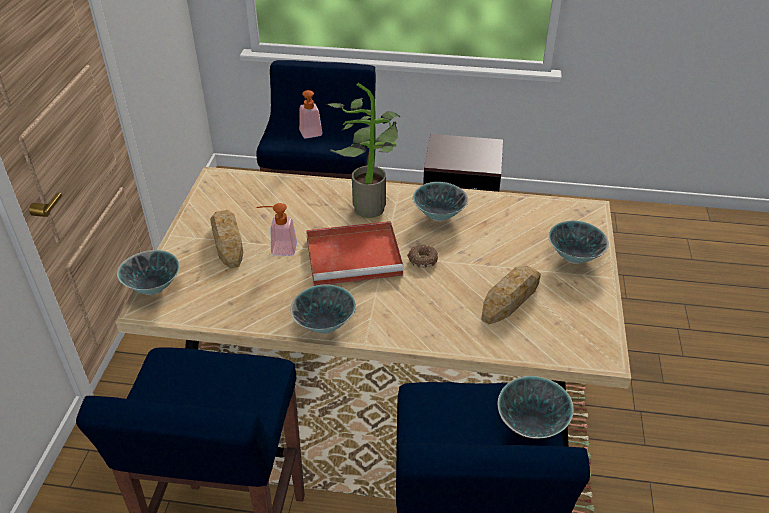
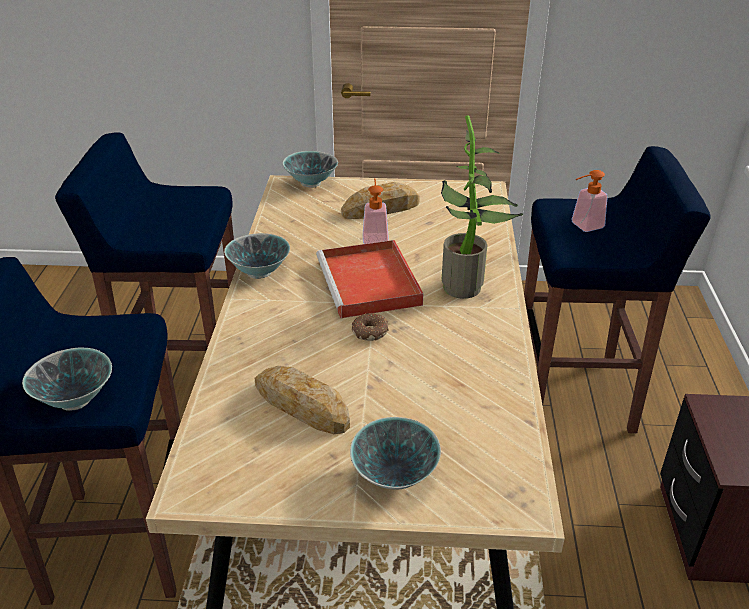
camera: 85 degrees right, 5 degrees down
(438, 216) = (462, 342): bowl -> none

